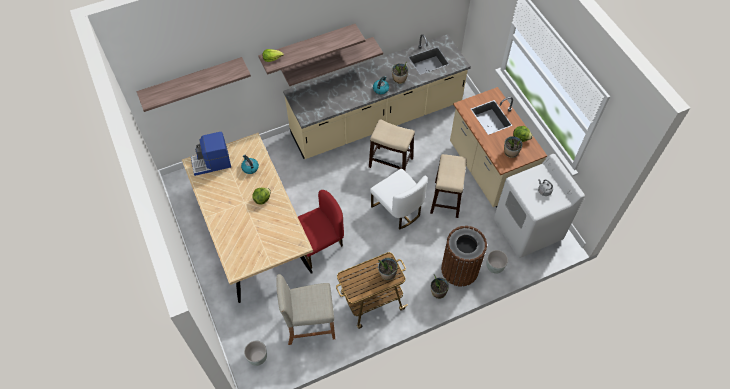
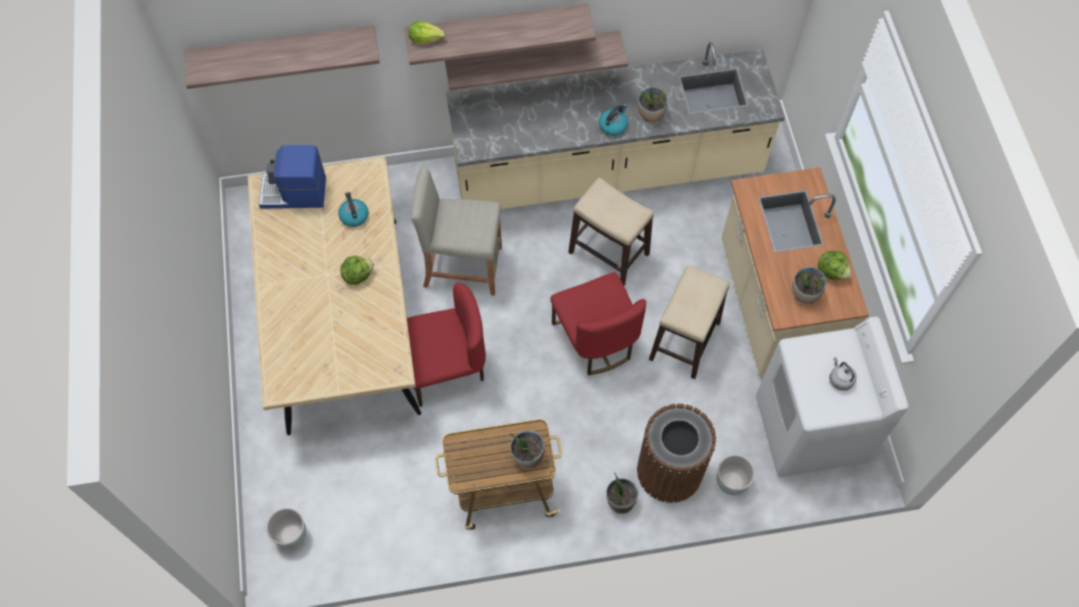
camera: 15 degrees right, 5 degrees up
(310, 325) = (390, 502): beige stool -> beige stool (462, 267)
(397, 209) = (595, 339): white chair -> red chair

